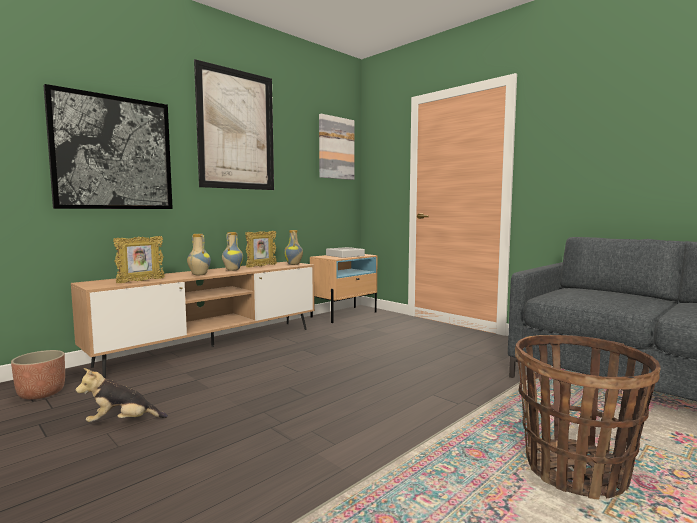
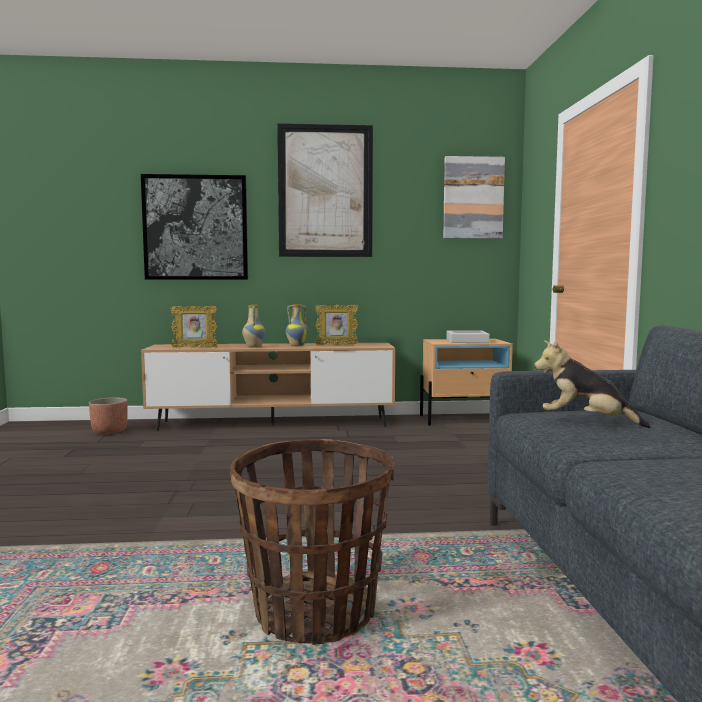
camera: 40 degrees right, 0 degrees up
(122, 422) = (109, 460): plush toy -> plush toy (586, 422)
(294, 264) = (375, 345): vase -> none

